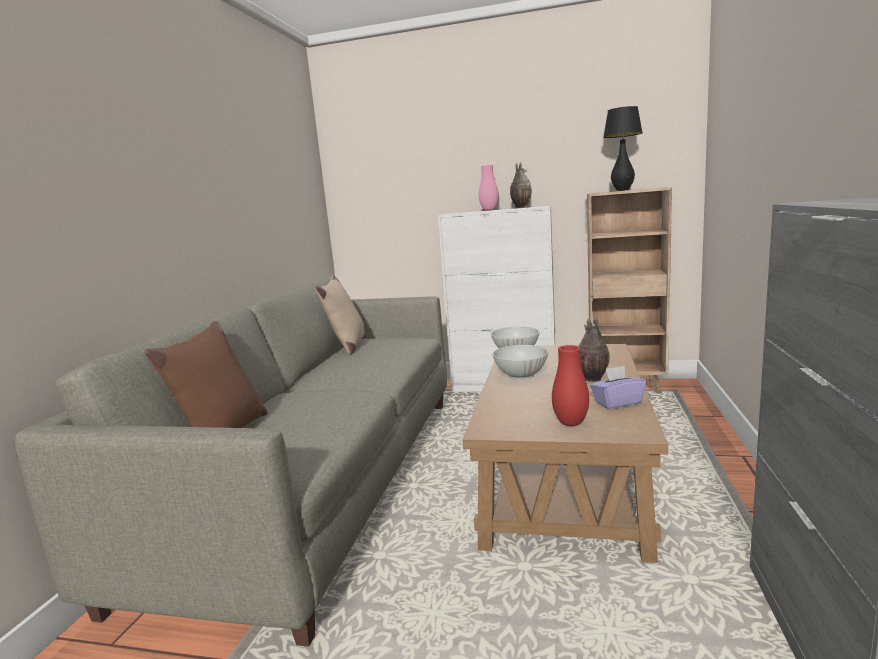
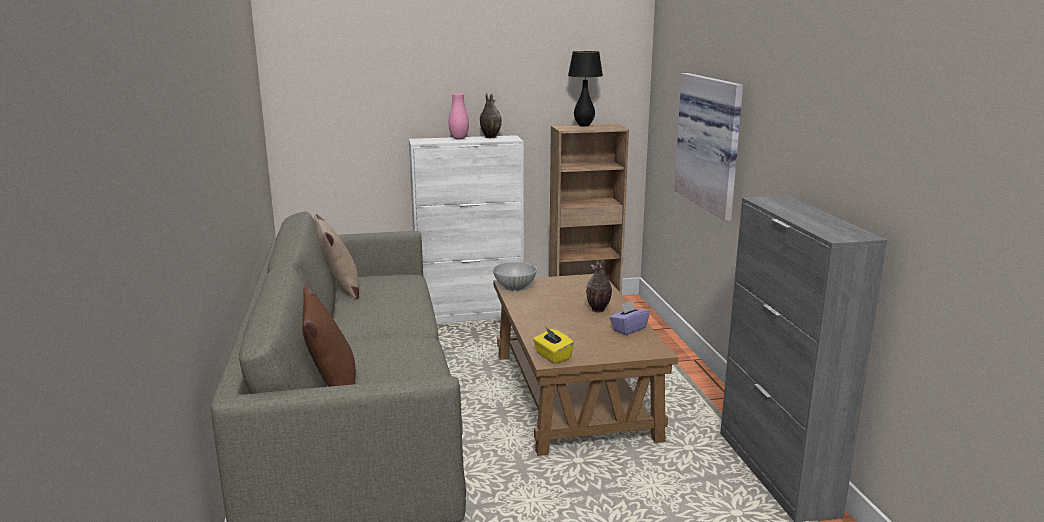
camera: 25 degrees left, 5 degrees up
(495, 426) = (552, 356): none -> yellow tissue box
(520, 375) = (537, 310): white bowl -> none
(570, 423) = (606, 348): red vase -> none
(763, 174) = (712, 142): none -> picture

